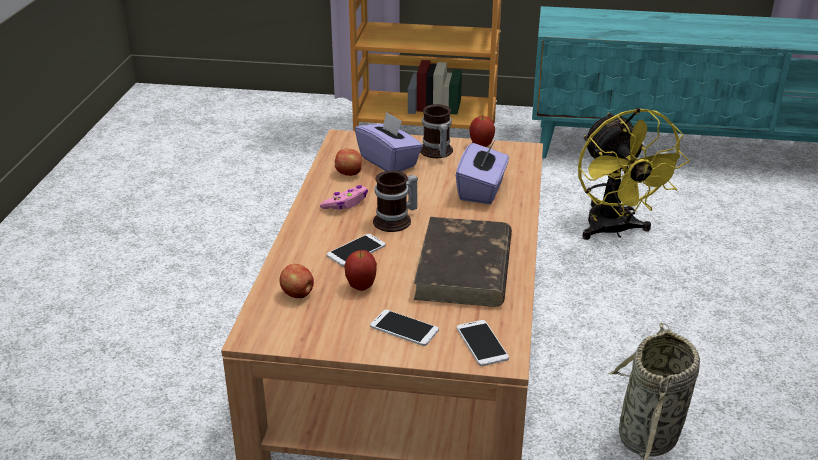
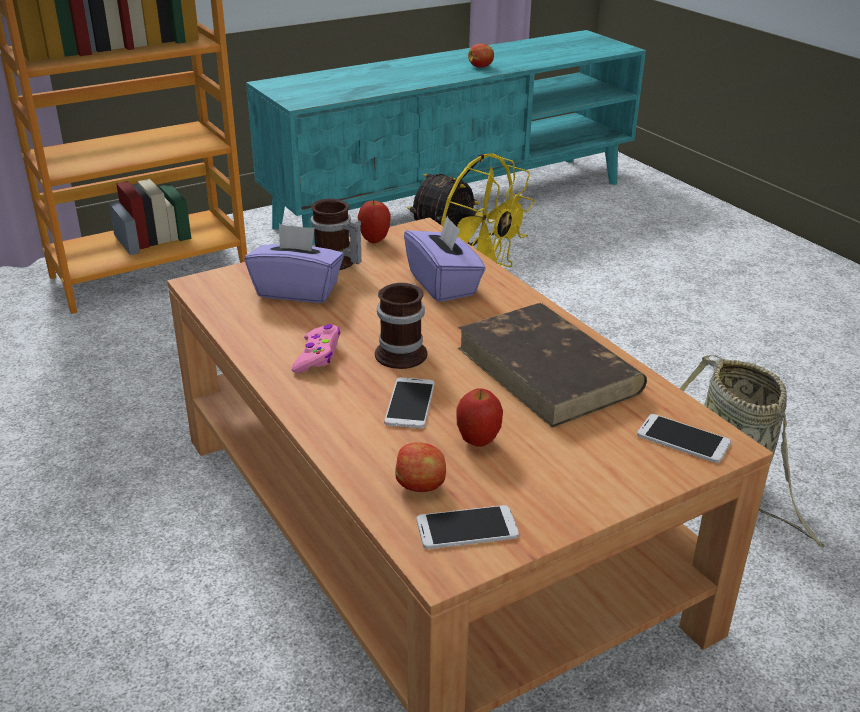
camera: 40 degrees left, 0 degrees up
(349, 173) = (270, 321): apple -> apple (481, 67)
(404, 328) = (591, 463): phone -> phone (467, 528)

